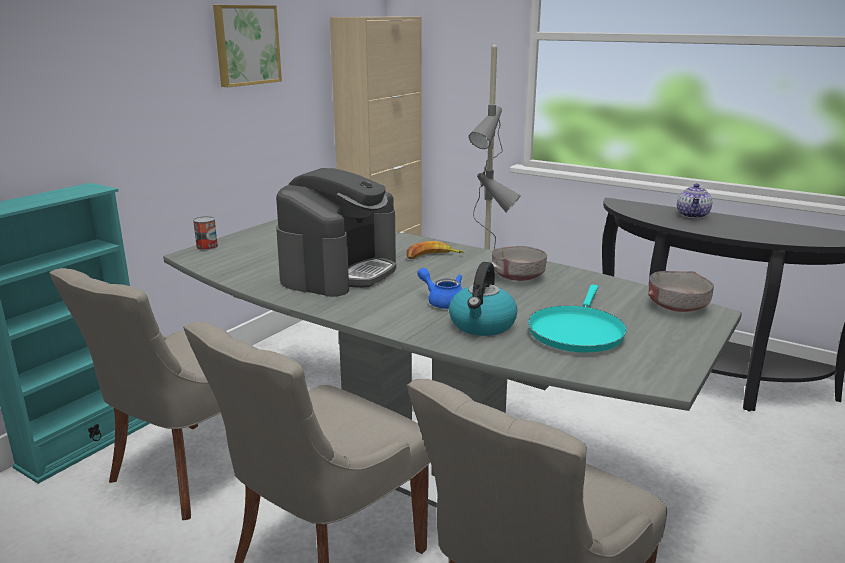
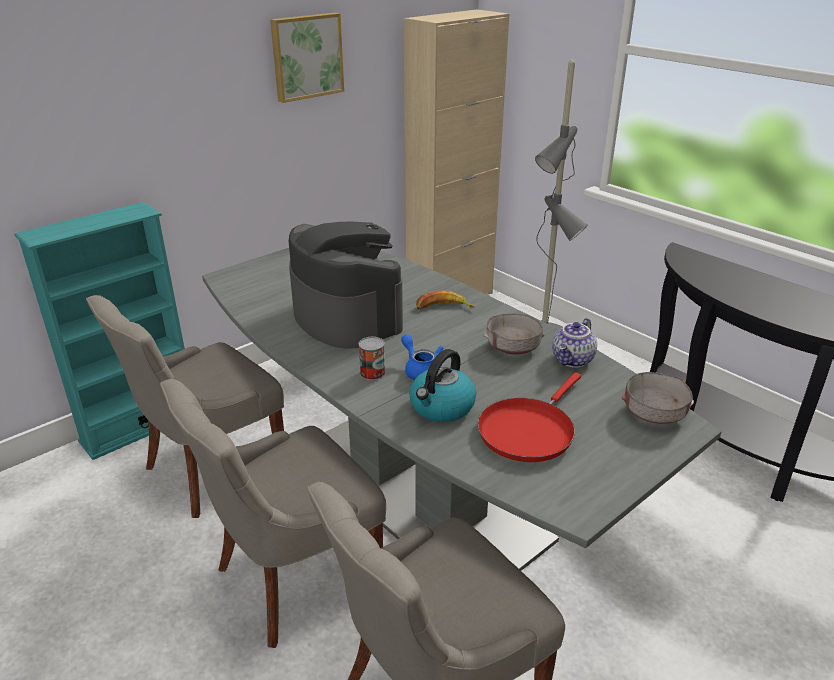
camera: 15 degrees right, 10 degrees up
(207, 247) = (244, 268): can -> can (372, 373)
(340, 271) = (346, 316): coffee machine -> coffee machine turned 75 degrees counterclockwise
(576, 331) = (528, 430): turquoise frying pan -> red frying pan
(693, 216) = (755, 282): teapot -> teapot (573, 360)

